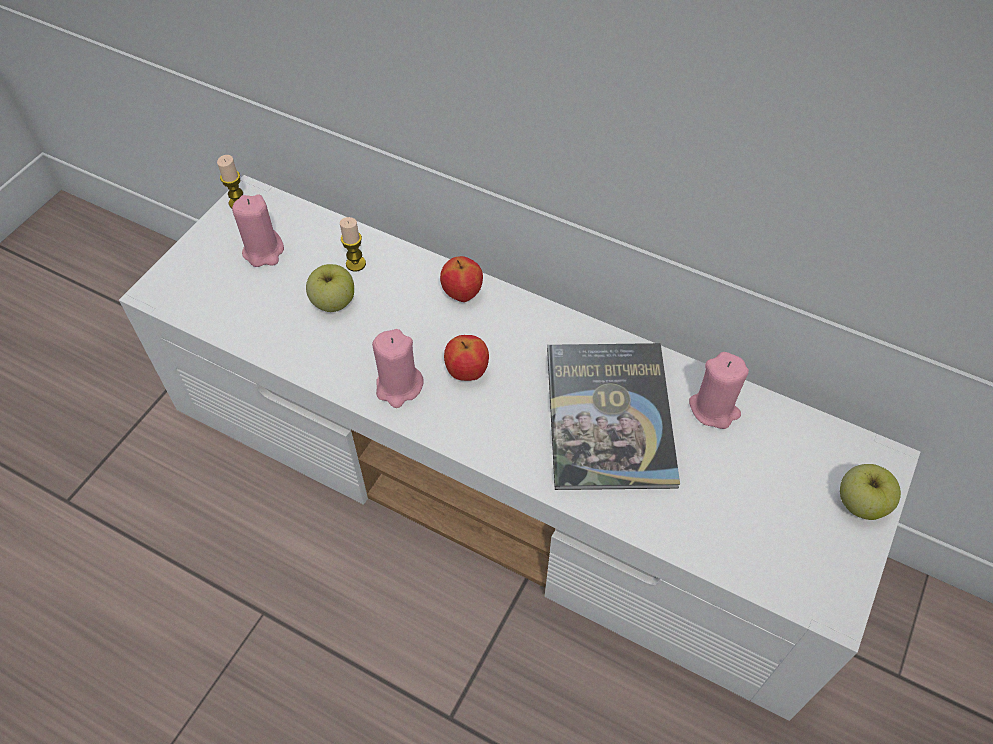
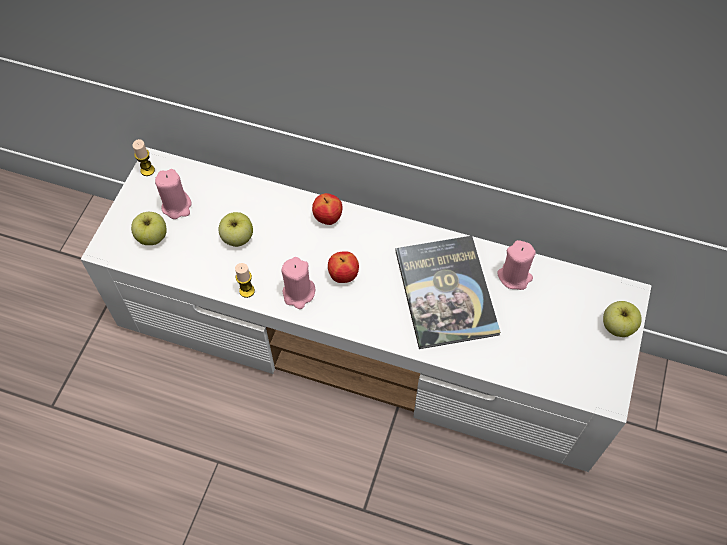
camera: 10 degrees left, 5 degrees up
(221, 285) = (152, 237): none -> apple
(356, 264) = (246, 206): candle -> candle (247, 290)

